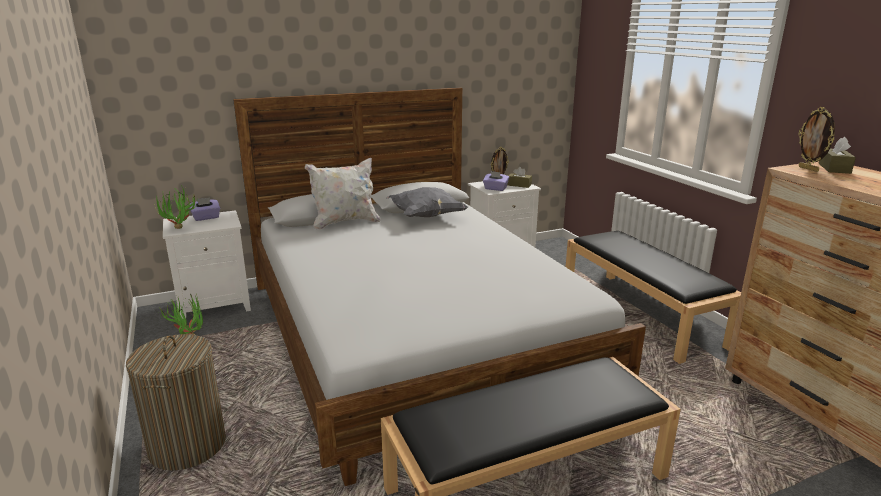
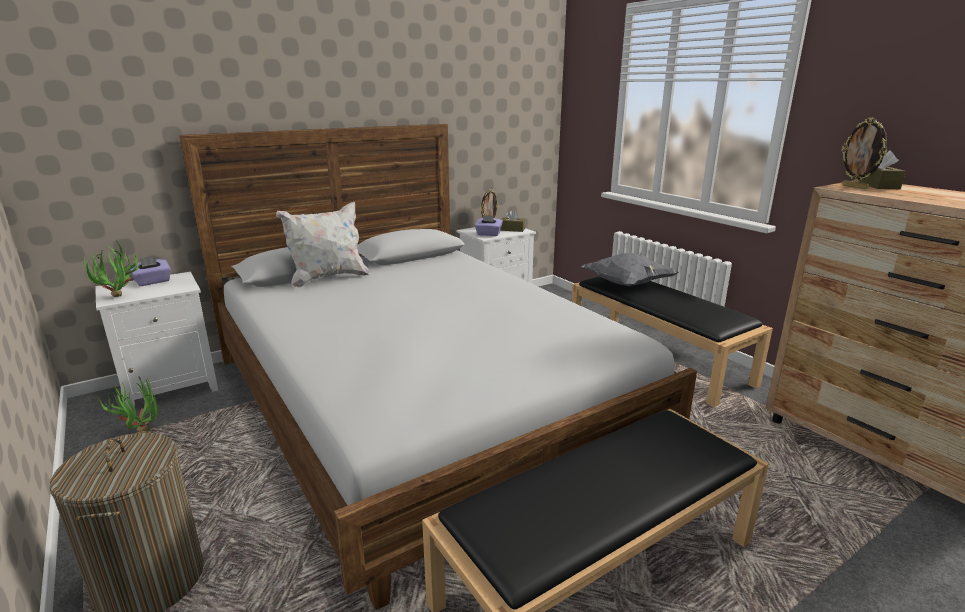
camera: 10 degrees left, 0 degrees up
(426, 216) = (420, 266): grey pillow -> grey pillow (627, 284)

